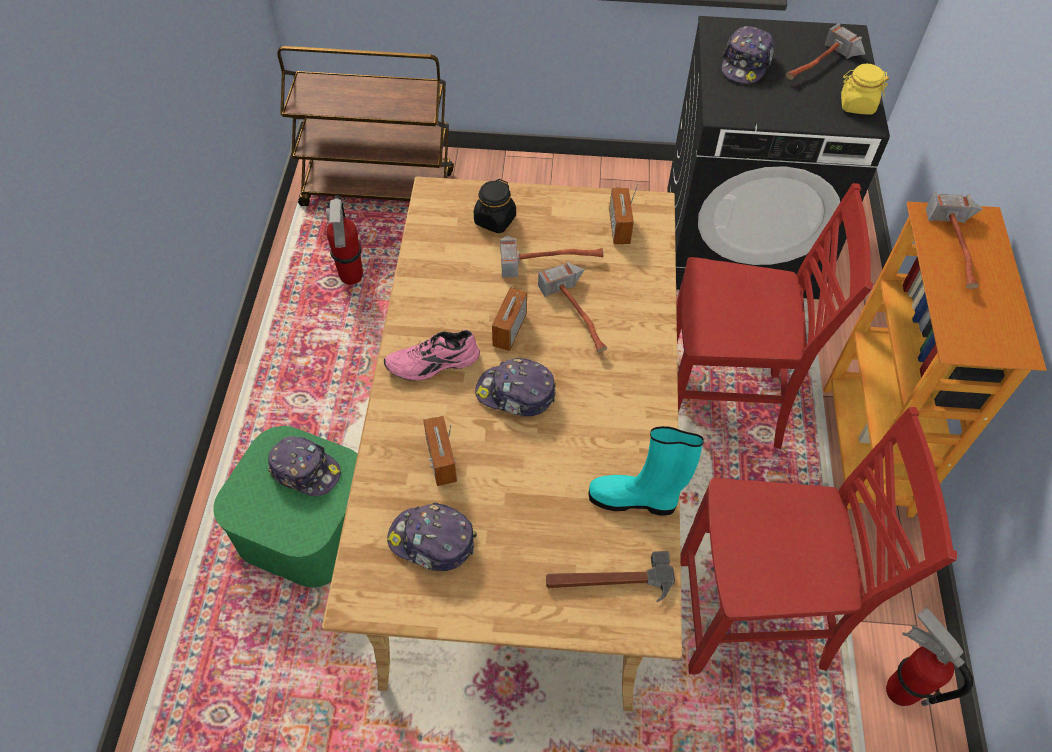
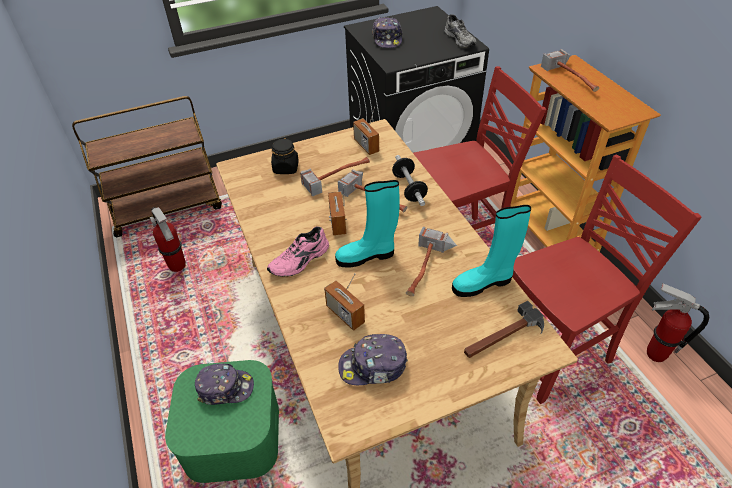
camera: 25 degrees left, 10 degrees down
(516, 394) = (367, 256): cap -> turquoise boot
(633, 318) = (409, 188): none -> dumbbell
(821, 67) = (429, 29): hammer -> hammer (427, 270)
(857, 105) = (461, 39): yellow jar -> grey shoe

